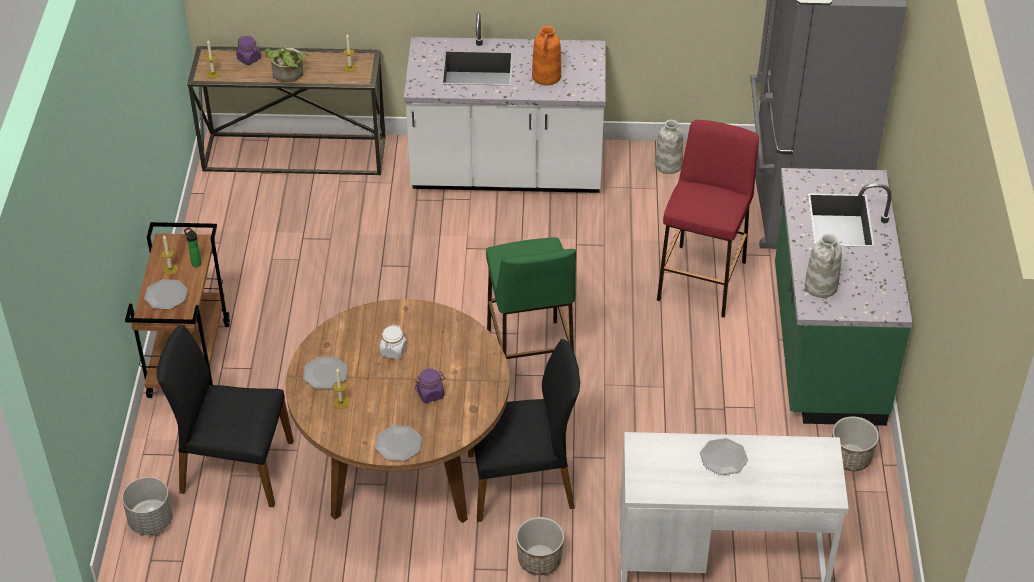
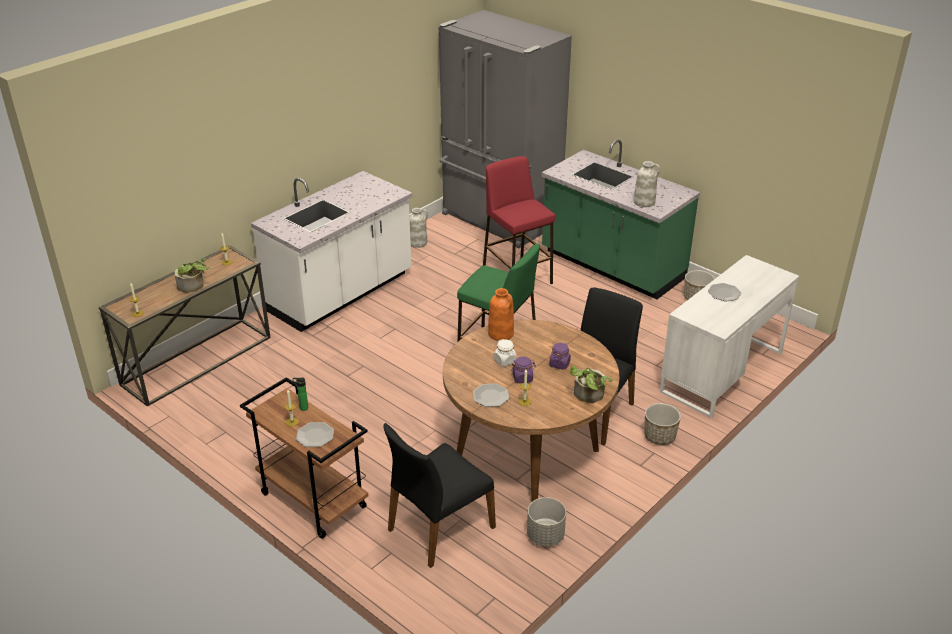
camera: 50 degrees left, 10 degrees down
(151, 521) = (439, 596): grey planter -> grey planter (545, 536)
(249, 59) = (150, 293): purple jar -> purple jar (522, 378)
(398, 444) = (588, 396): plate -> potted plant
(546, 77) = (362, 199): orange vase -> orange vase (501, 333)

